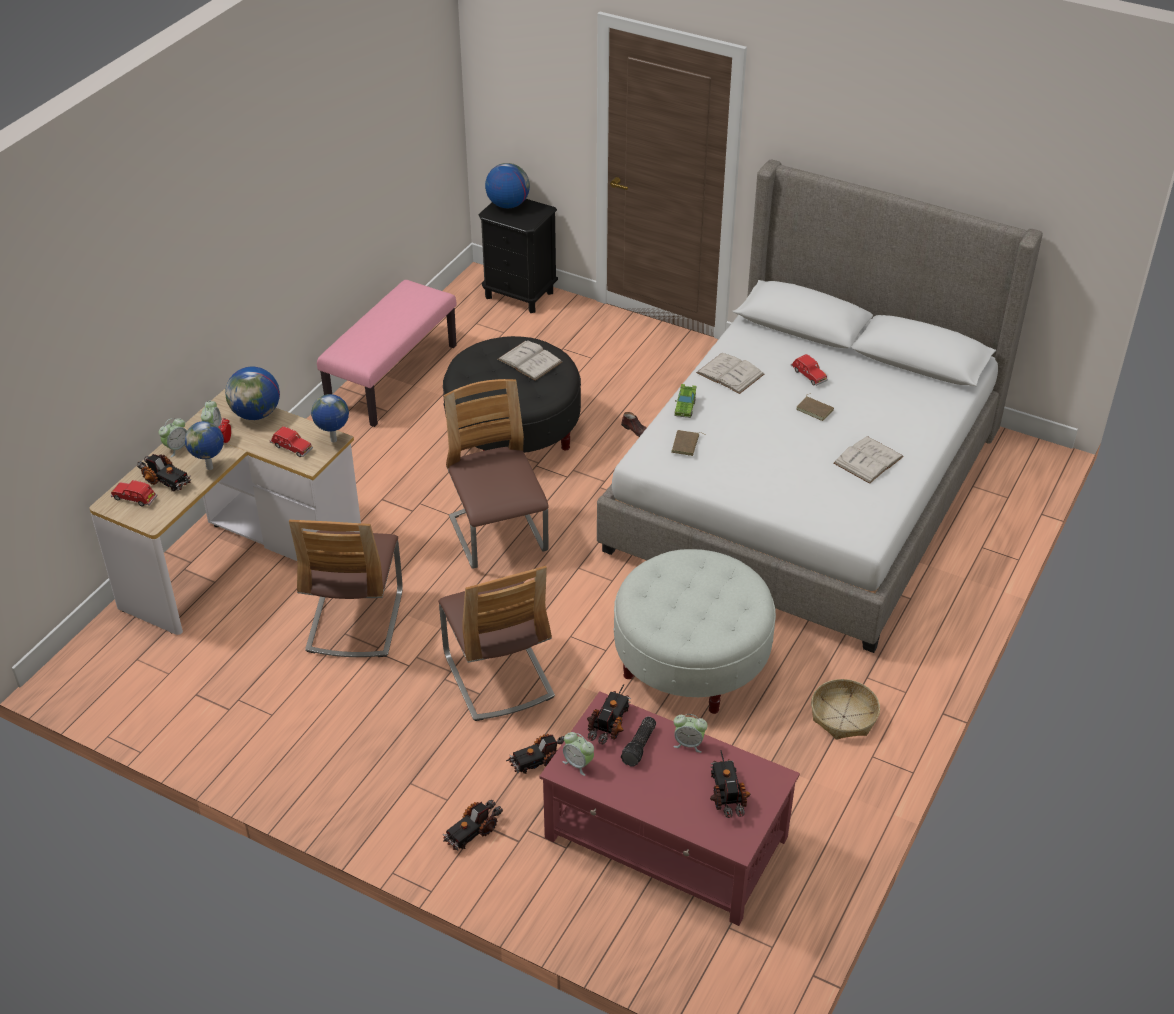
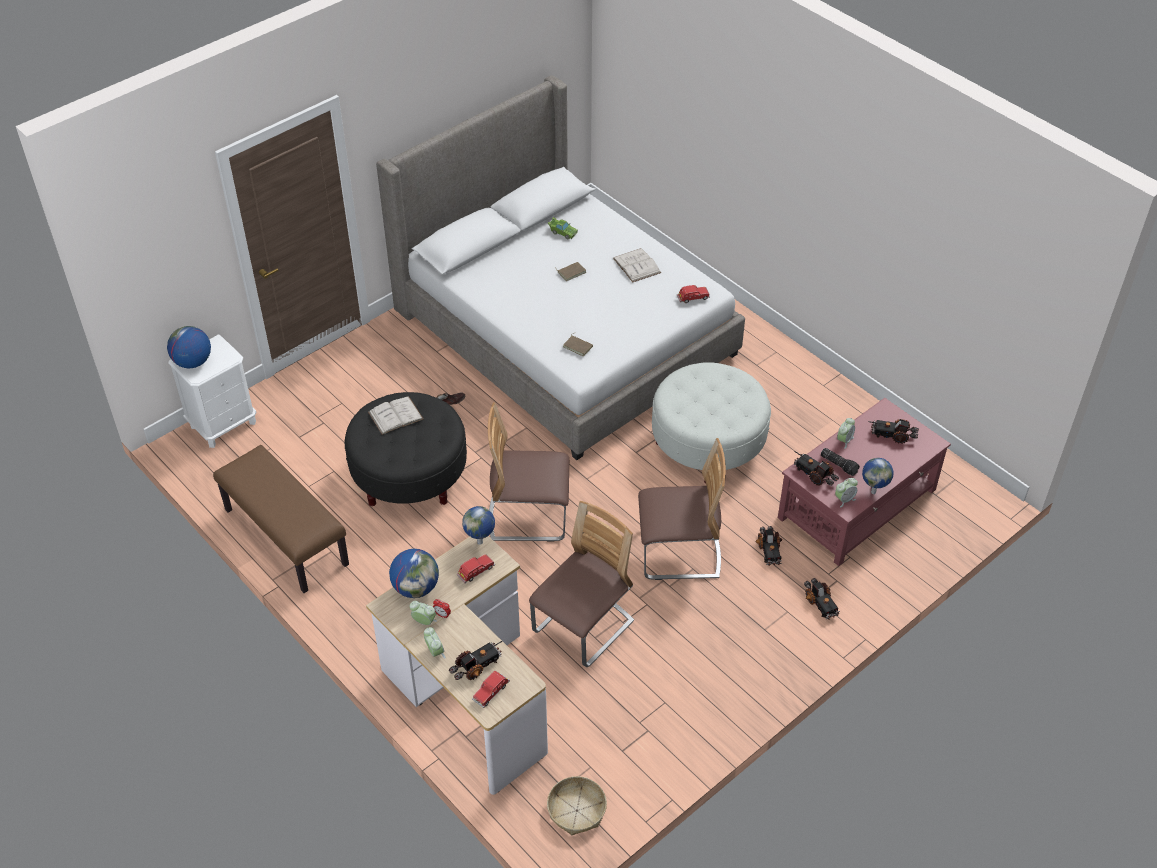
camera: 70 degrees left, 5 degrees up
(210, 468) = (475, 632): globe -> globe (873, 491)
(355, 620) = (583, 628): chair -> chair turned 75 degrees counterclockwise
(392, 377) = (285, 537): pink bench -> brown bench
(519, 294) = (223, 424): black nightstand -> white nightstand
(685, 407) = (532, 335): green toy car -> green toy car (562, 232)
(730, 373) = (506, 301): white book -> none
(808, 375) = (531, 263): red toy car -> red toy car (693, 298)
(843, 716) = (786, 387): basket -> basket (576, 811)

